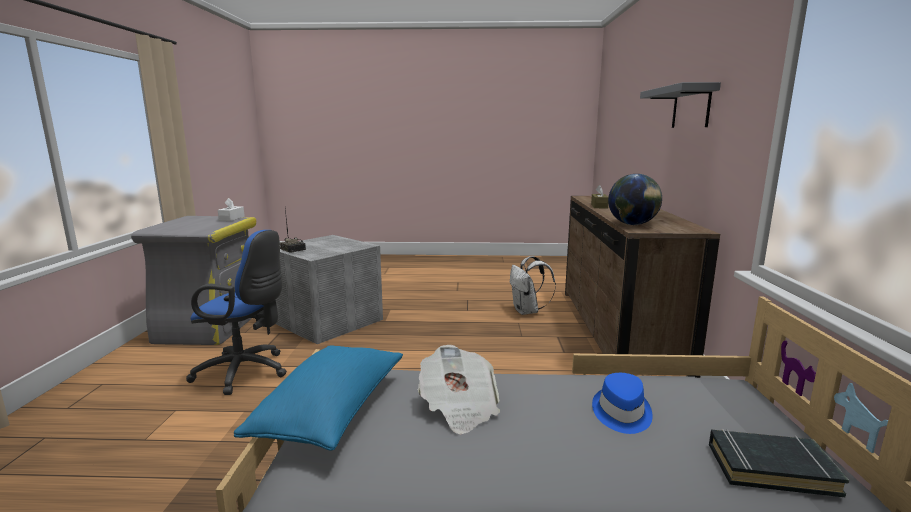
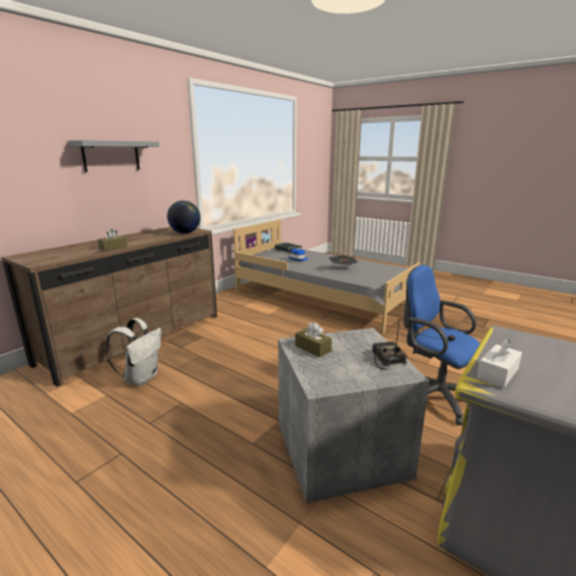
camera: 145 degrees left, 5 degrees up
(332, 412) = (385, 275): blue pillow -> none
(349, 245) = (312, 348): none -> brown tissue box

